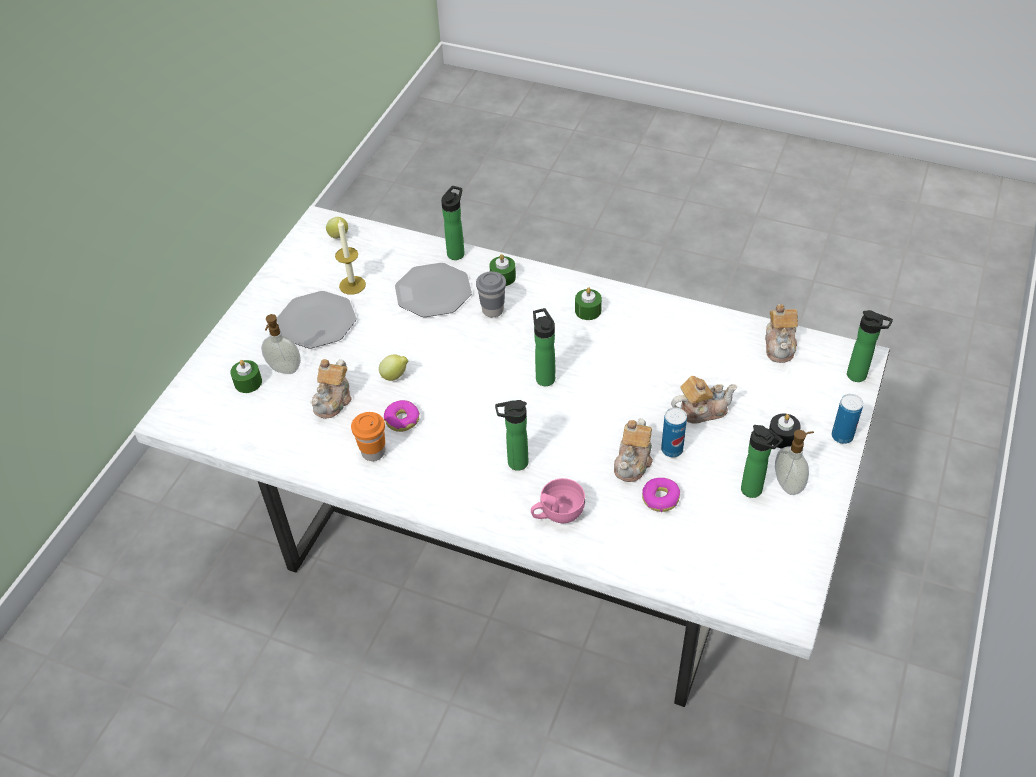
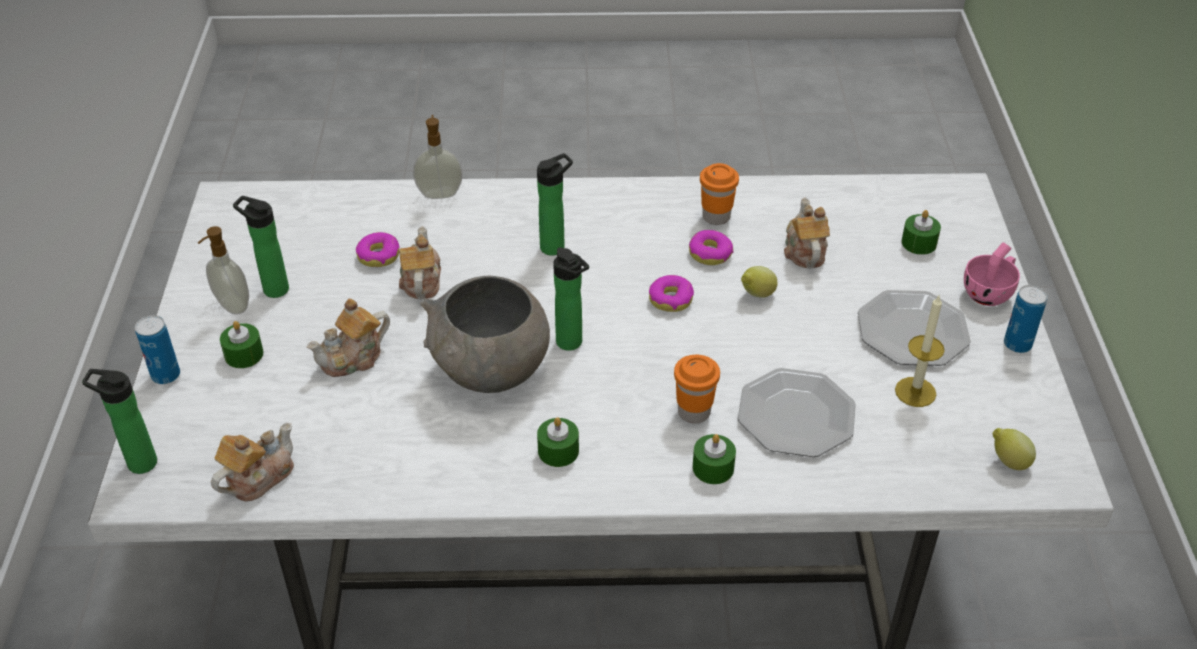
camera: 155 degrees right, 5 degrees down
(284, 369) = (893, 267): soap dispenser -> soap dispenser (439, 193)
(456, 390) = (671, 299): none -> donut
(457, 252) = (811, 489): bottle -> none
(492, 310) = (694, 412): grey cup -> orange cup
(557, 513) = (485, 215): pink cup -> pink cup (990, 292)
(608, 372) = (491, 372): none -> grey bowl
(672, 449) = (379, 305): can -> can (1017, 344)
(780, 345) = (258, 477): teapot -> teapot turned 60 degrees clockwise
(782, 437) = (244, 354): black candle -> green candle

